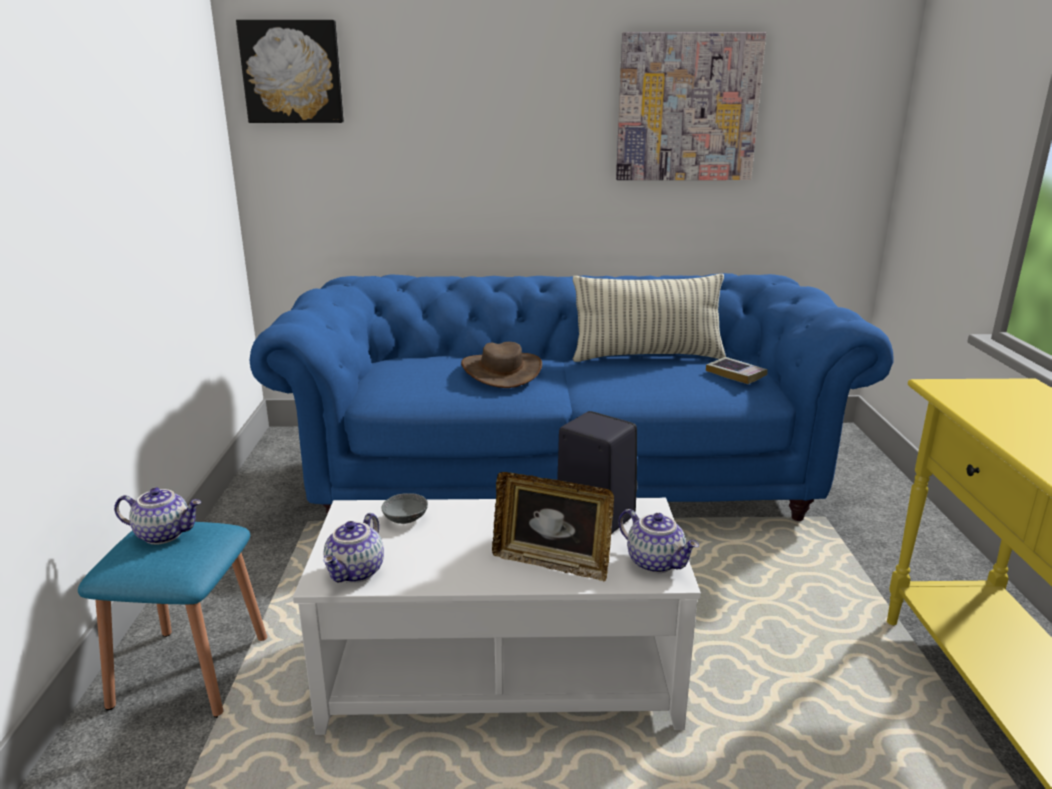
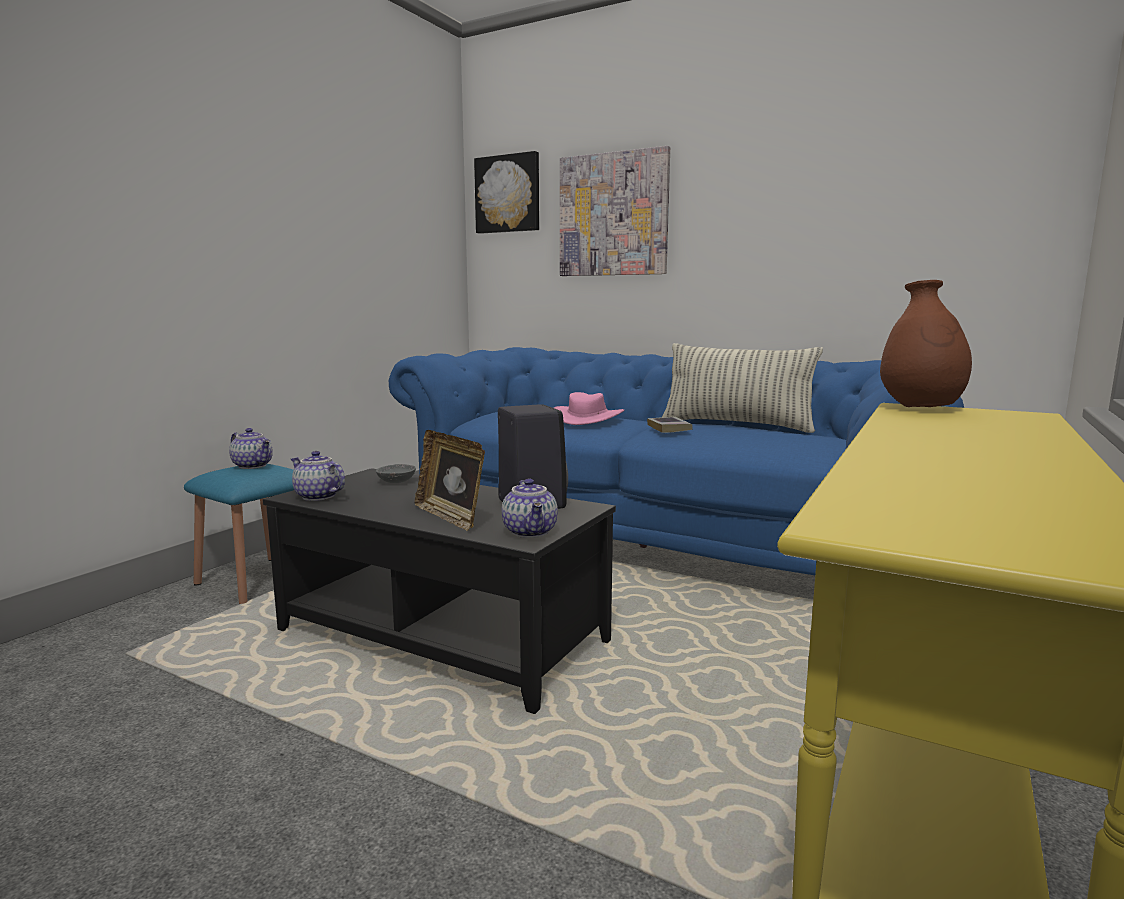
camera: 30 degrees right, 10 degrees down
(356, 572) = (317, 496): teapot -> teapot turned 75 degrees clockwise
(501, 371) = (588, 418): brown hat -> pink hat
(501, 671) = (443, 635): white coffee table -> black coffee table
(687, 108) = (828, 200): picture -> picture (613, 215)
(736, 374) = (801, 439): book -> book (669, 428)
(956, 388) = (920, 408): none -> brown vase

